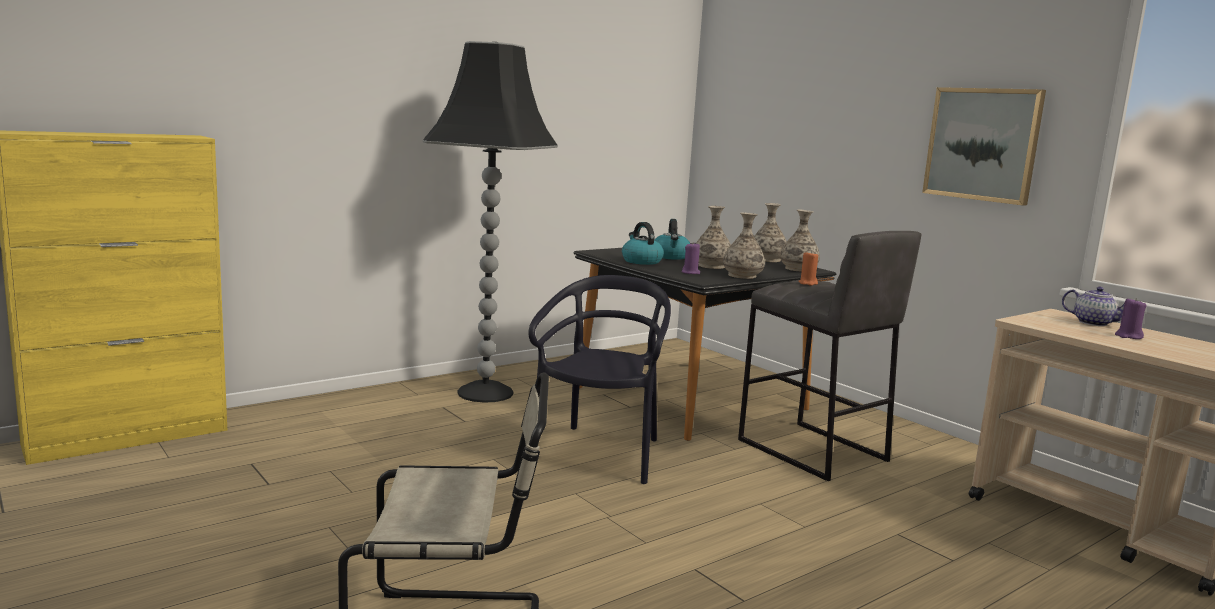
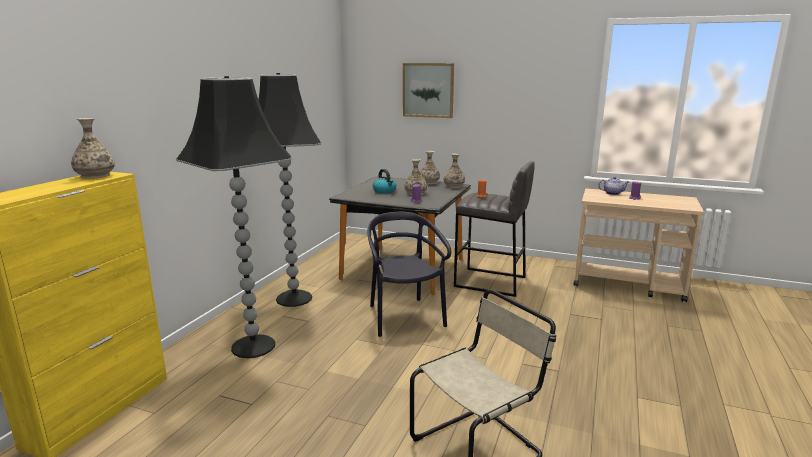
camera: 30 degrees left, 5 degrees up
(361, 427) = (253, 346): none -> black floor lamp
(641, 261) = (378, 198): kettle -> none
(742, 276) = (441, 197): vase -> vase (95, 176)
(982, 144) = (535, 109): picture -> picture (428, 90)

